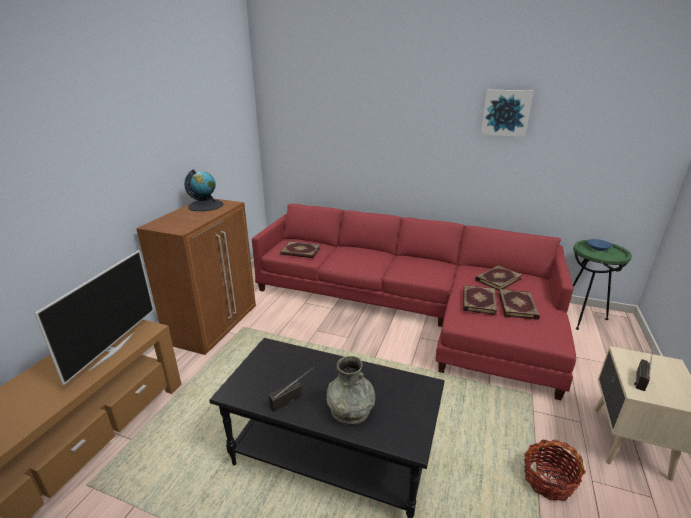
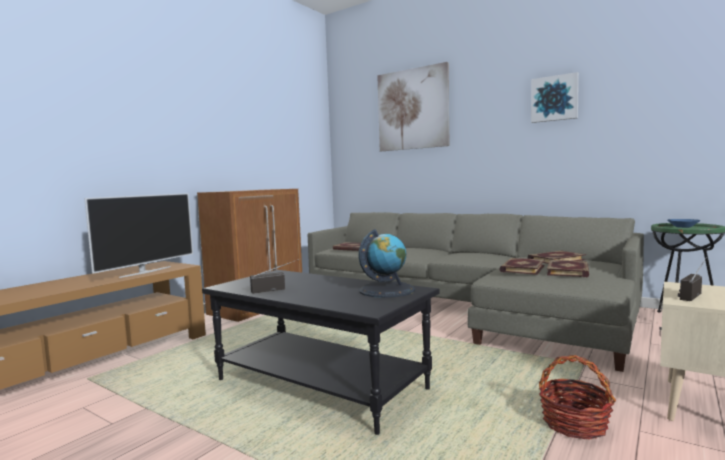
camera: 15 degrees right, 20 degrees down
(205, 205) = (263, 189): globe -> globe (386, 290)
(350, 409) = (326, 295): grey vase -> none
(355, 98) = (412, 109): none -> picture
(414, 307) = (469, 305): red sofa -> grey sofa

